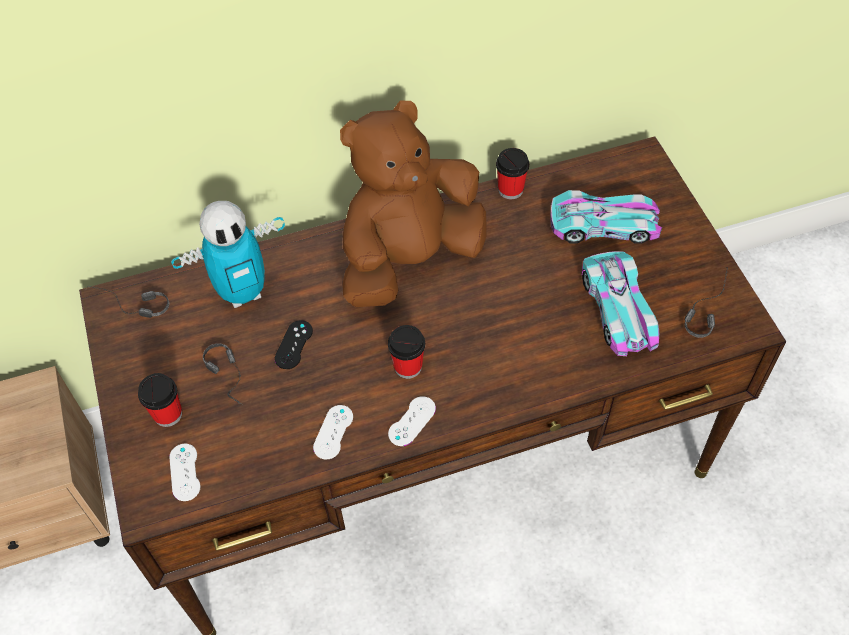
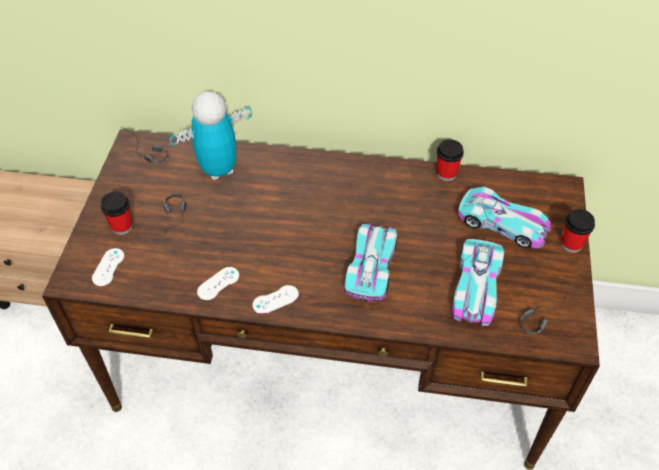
camera: 25 degrees right, 5 degrees down
(243, 292) = (218, 170): toy robot -> toy robot turned 150 degrees clockwise
(294, 345) = (229, 216): black game controller -> none
(408, 366) = (296, 262): cup -> cup (571, 244)
(409, 259) = (343, 192): brown plush toy -> none
(494, 334) = (371, 266): none -> toy car

